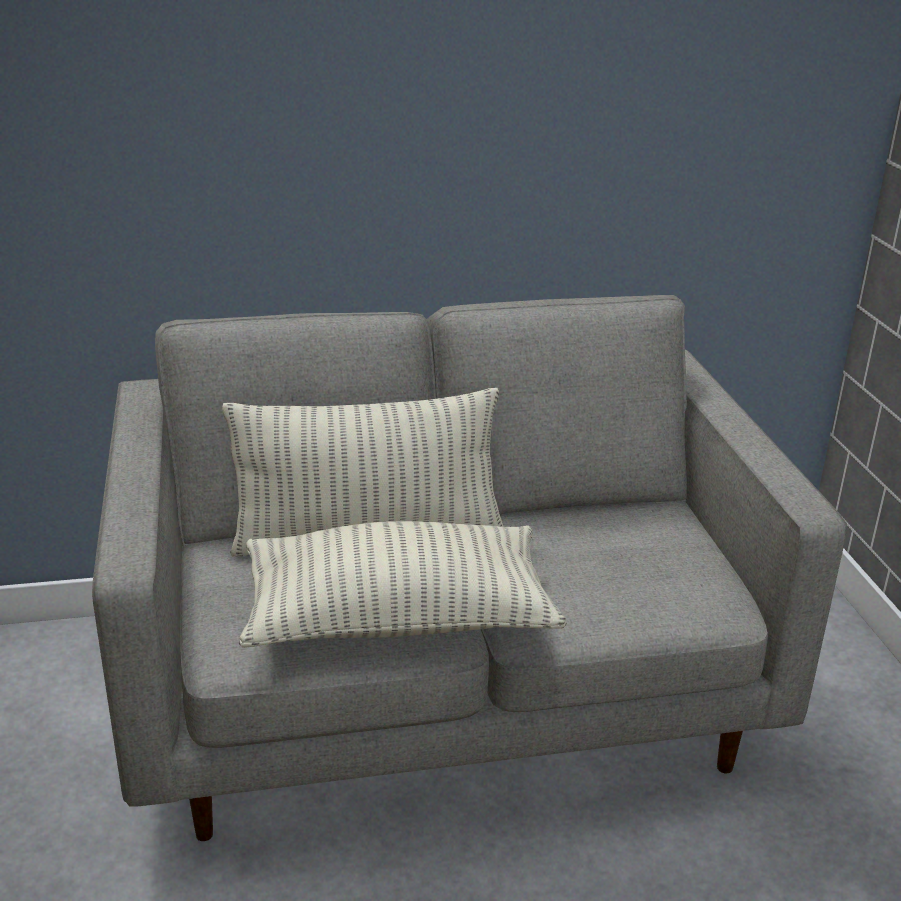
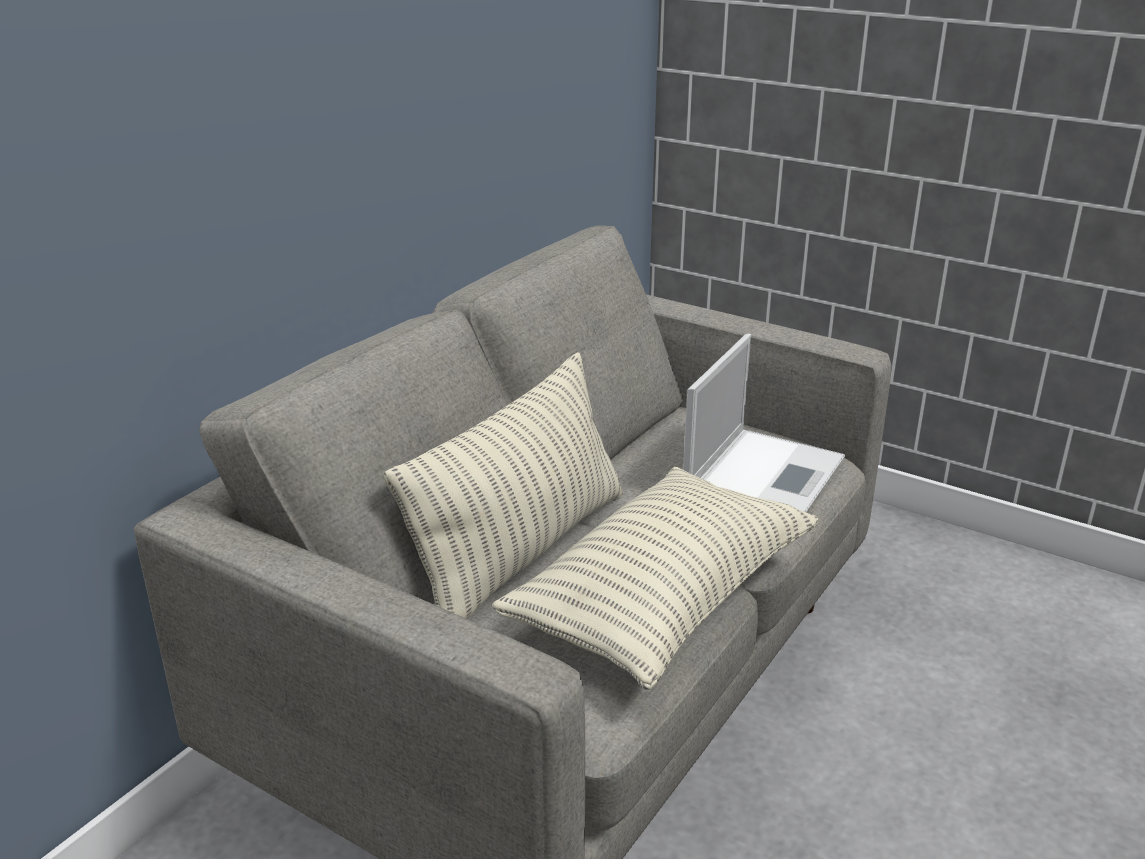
camera: 45 degrees left, 0 degrees up
(644, 585) = (765, 476): none -> laptop

